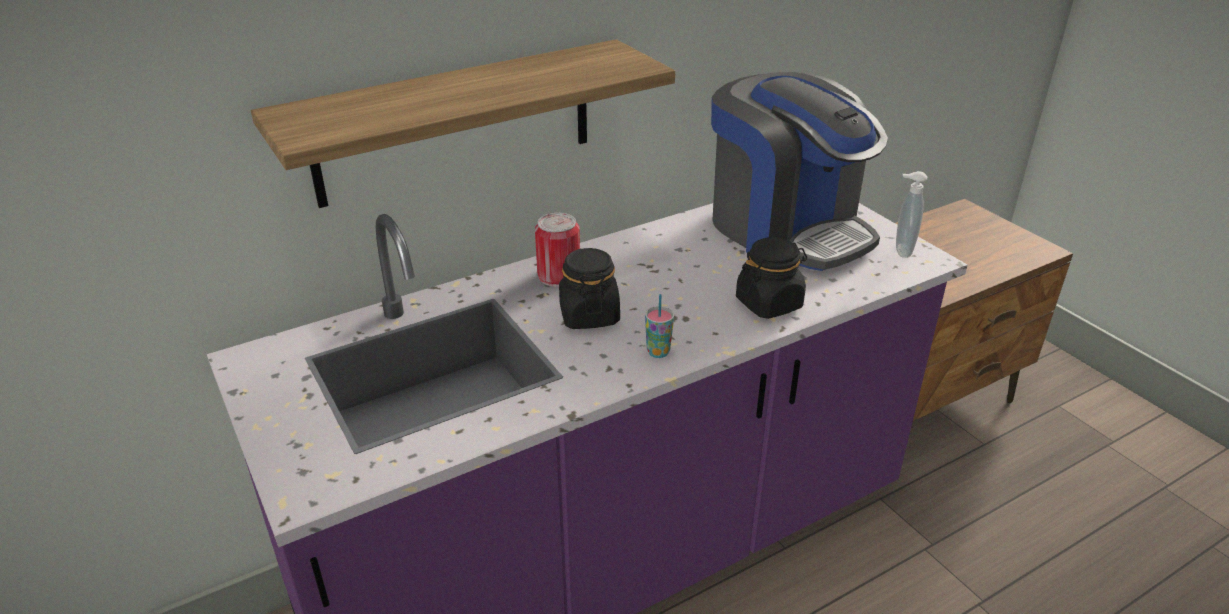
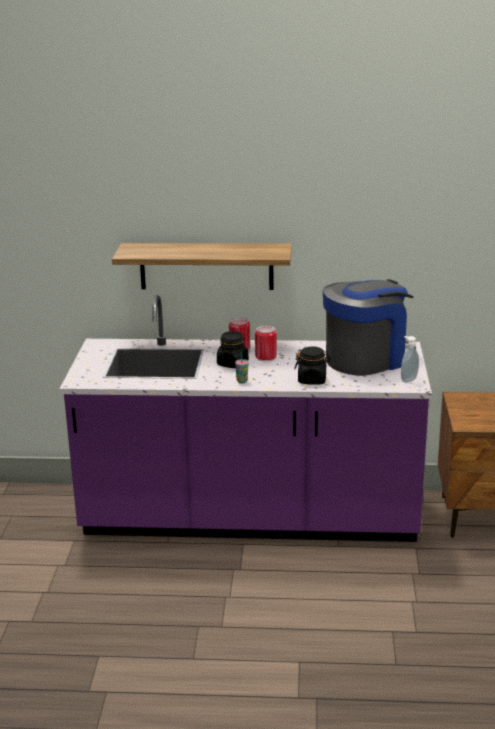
camera: 35 degrees right, 10 degrees down
(627, 279) = (266, 357): none -> can
(787, 229) = (367, 359): coffee machine -> coffee machine turned 120 degrees counterclockwise

